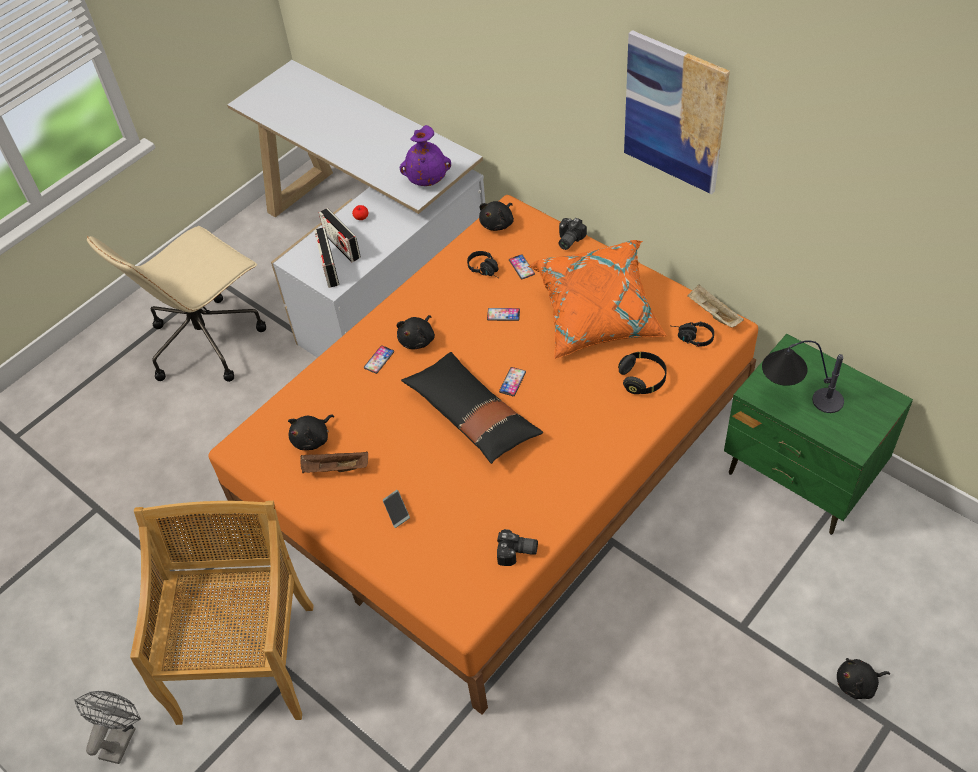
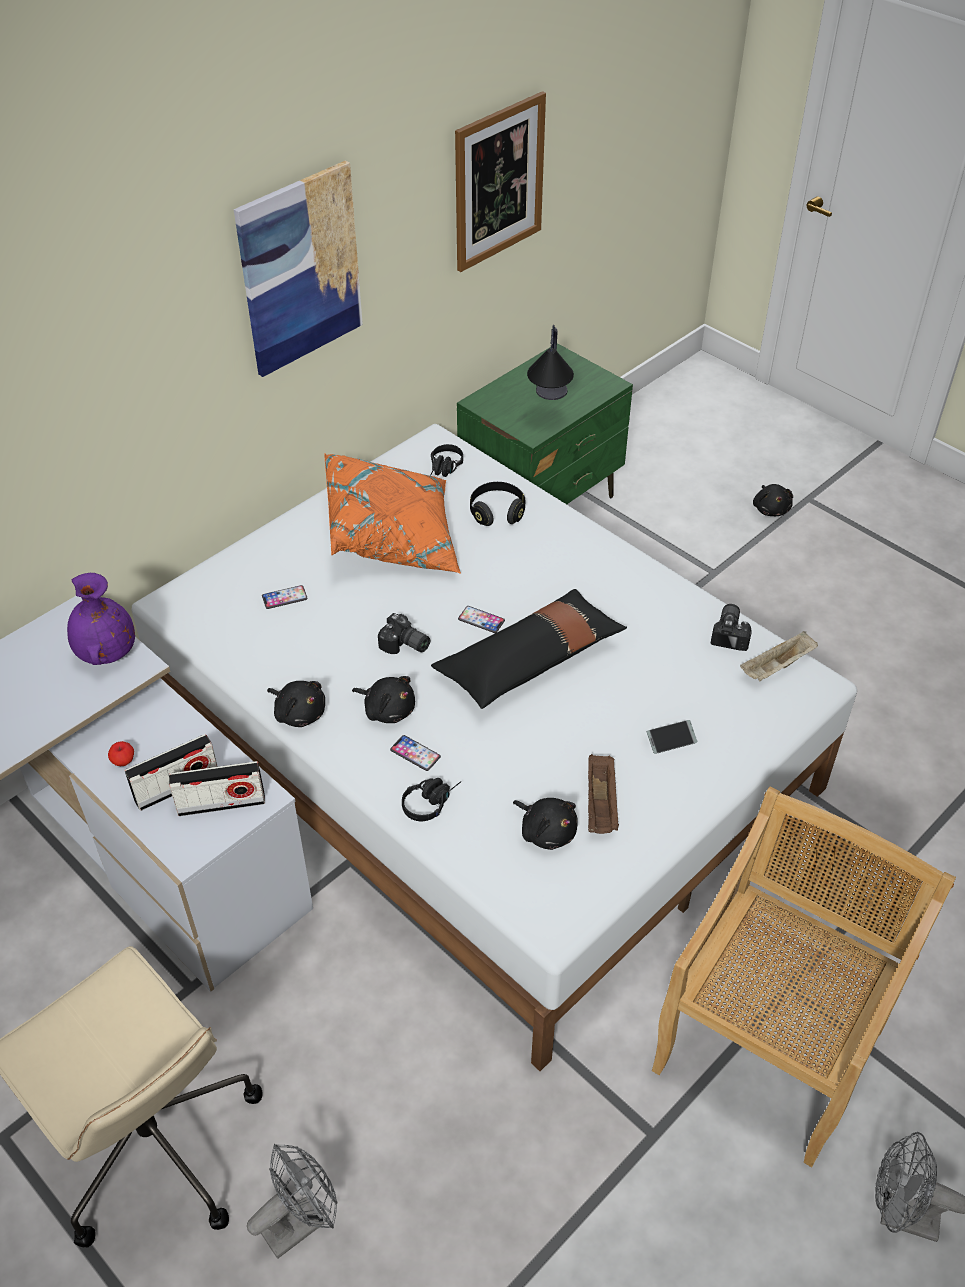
camera: 90 degrees left, 5 degrees down
(157, 413) = (300, 1221): none -> grey fan
(246, 659) = (769, 1045): beige chair -> beige chair turned 120 degrees clockwise
(486, 270) = (278, 632): black headphones -> black headphones (431, 801)
(498, 223) = (191, 615): black plush toy -> black plush toy (299, 713)
(498, 461) = (482, 750): orange bed -> white bed
(503, 315) = (365, 621): phone -> none
(568, 240) = (250, 551): camera -> camera (404, 646)
(712, 314) = (412, 449): beige tray -> beige tray (777, 667)
(885, 213) = (498, 182): none -> picture

